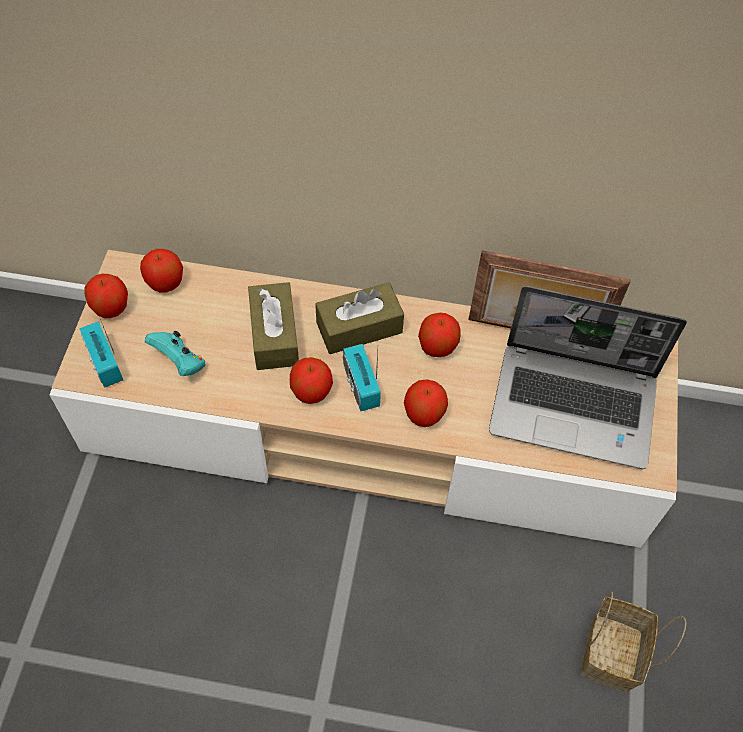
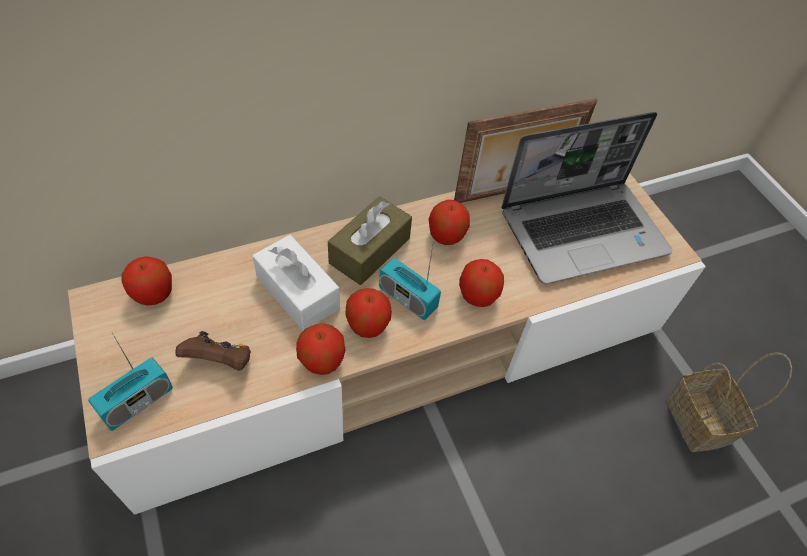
camera: 35 degrees left, 5 degrees down
(104, 363) = (137, 402): radio -> radio turned 75 degrees counterclockwise
(111, 307) = (108, 344): apple -> apple (322, 360)
(180, 362) = (220, 361): turquoise game controller -> brown game controller
(274, 335) = (297, 292): brown tissue box -> white tissue box

